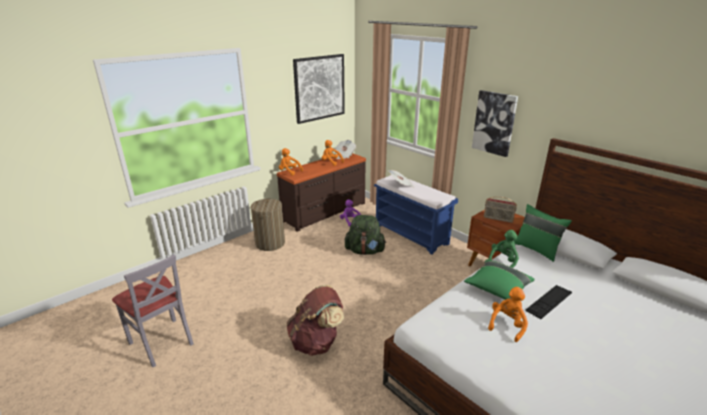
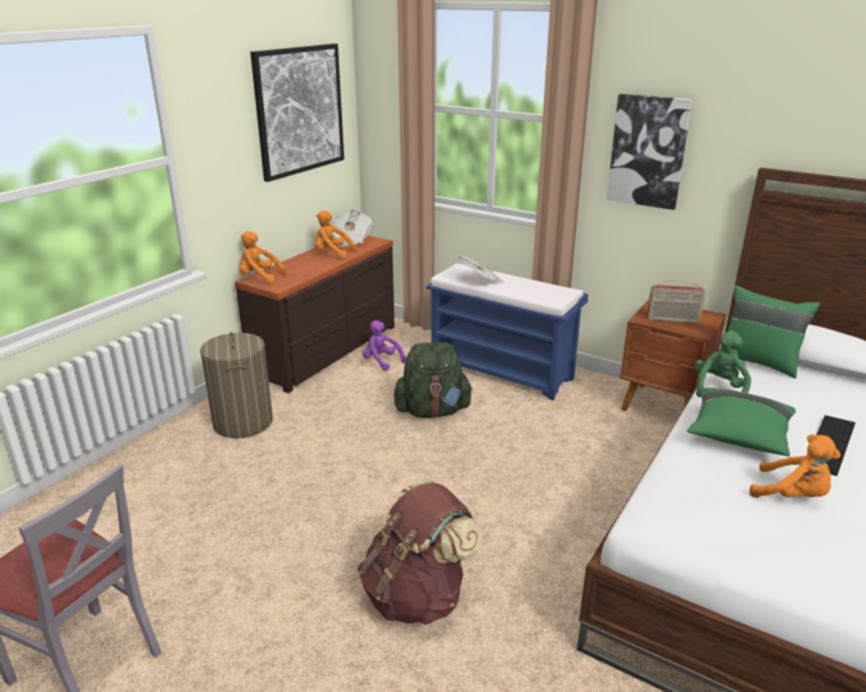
camera: 15 degrees left, 0 degrees up
(507, 325) = (792, 495): orange plush toy -> orange plush toy turned 105 degrees clockwise

